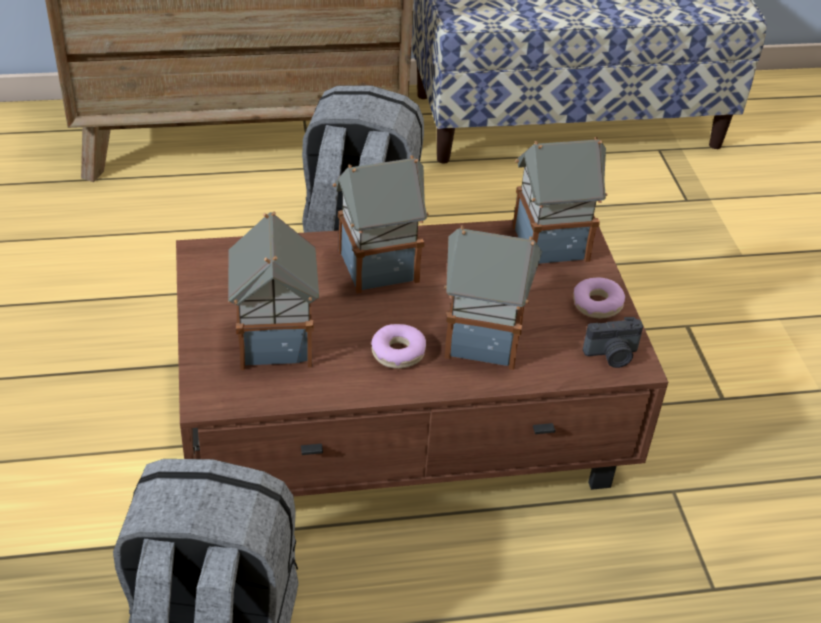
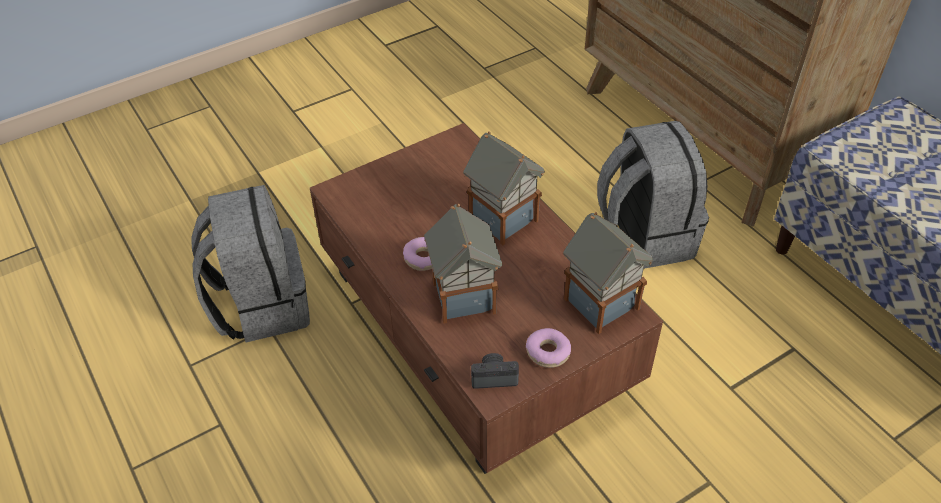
camera: 70 degrees right, 5 degrees up
(275, 341) = (398, 199): toy house -> none
(612, 355) = (494, 377): camera -> camera turned 120 degrees clockwise

